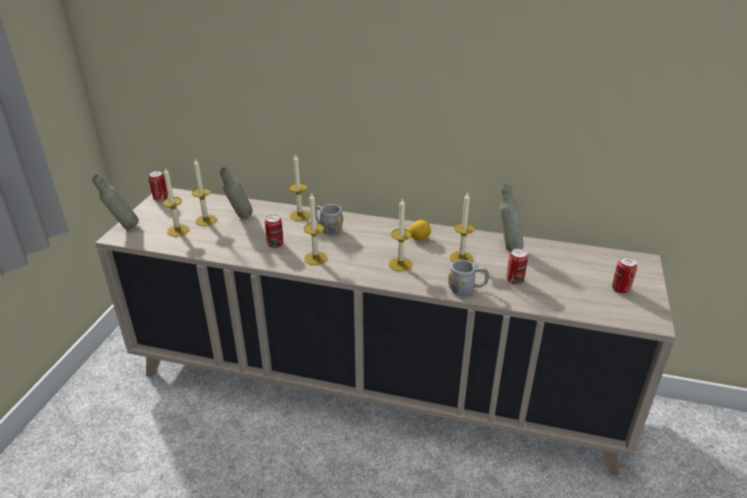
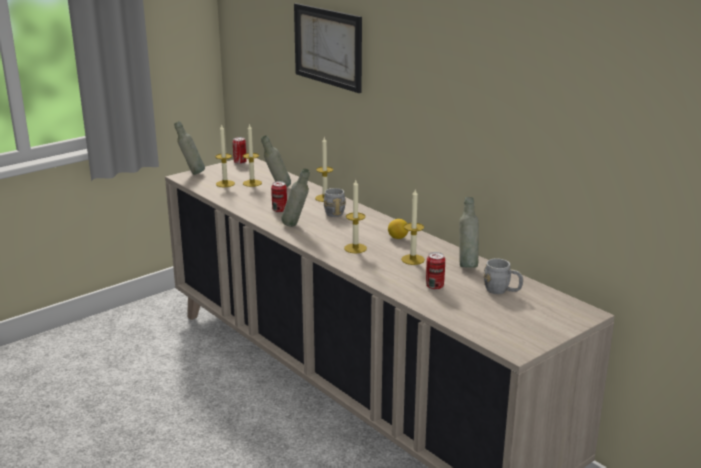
camera: 35 degrees right, 10 degrees down
(272, 54) = (328, 46): none -> picture
(315, 258) = (296, 226): candle -> grey bottle
(467, 289) = (384, 279): grey mug -> grey mug (502, 291)
(620, 289) = (524, 322): can -> none

